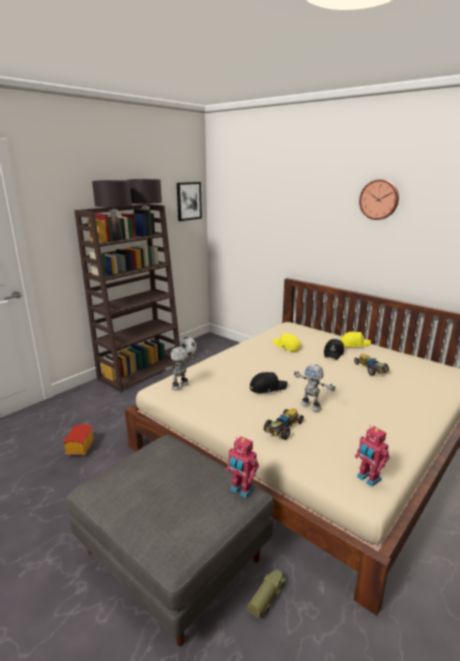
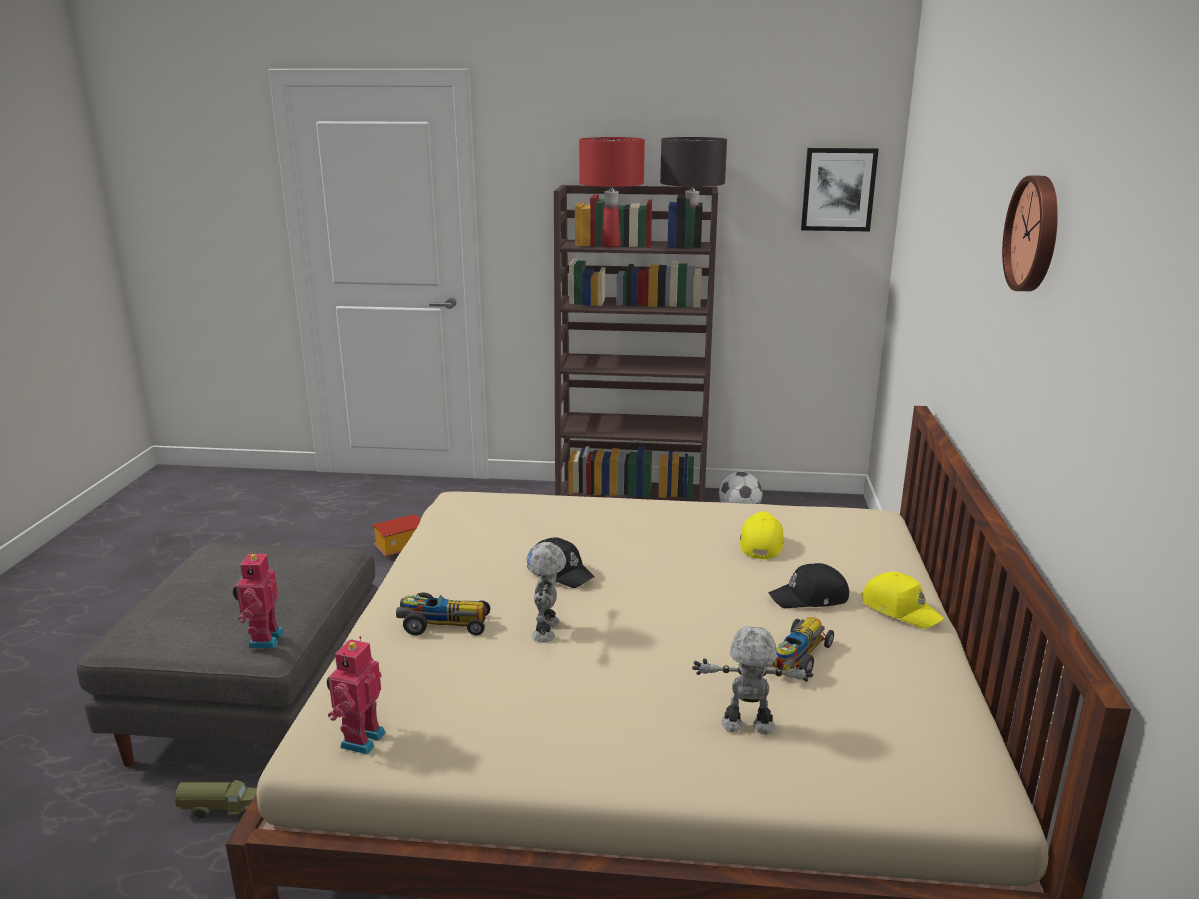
camera: 55 degrees right, 0 degrees up
(117, 239) = (611, 245): black table lamp -> red table lamp
(181, 386) = (481, 509): toy robot -> toy robot (748, 727)

